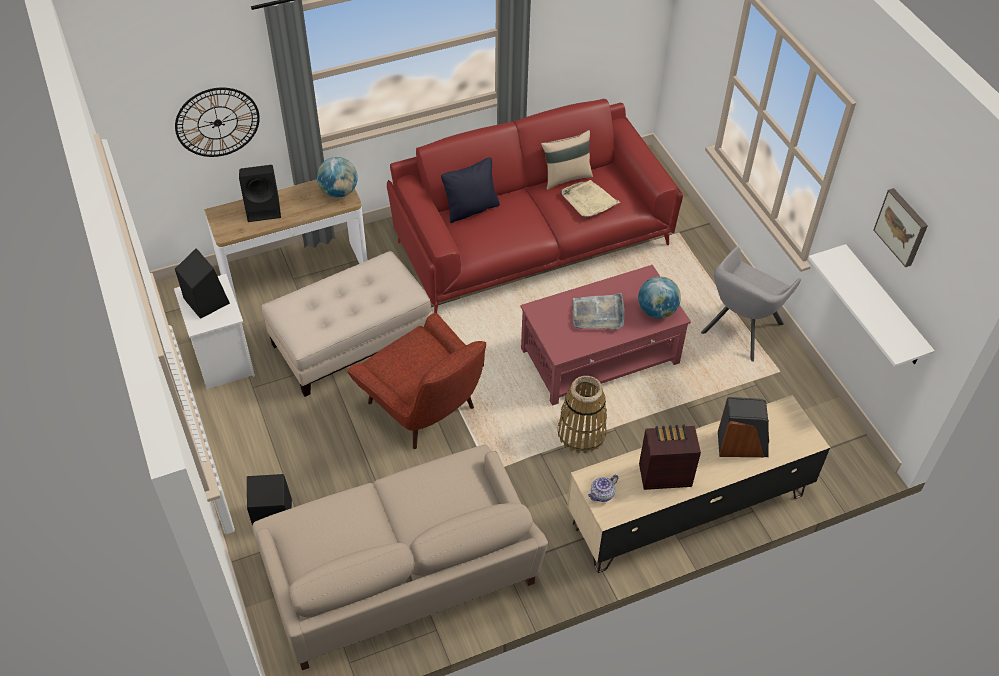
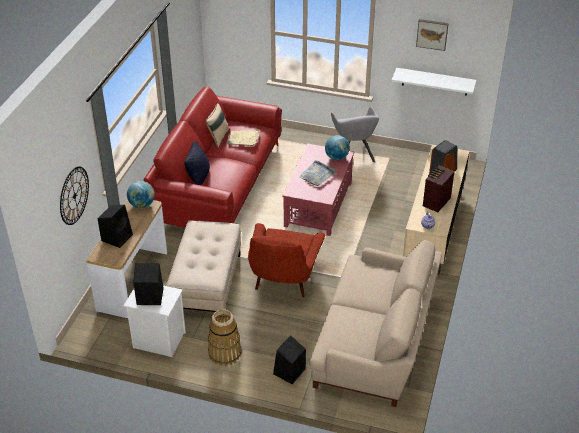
camera: 50 degrees left, 10 degrees down
(425, 409) = (283, 280): red armchair -> red armchair turned 105 degrees clockwise
(581, 433) = (357, 236): basket -> basket (225, 353)

